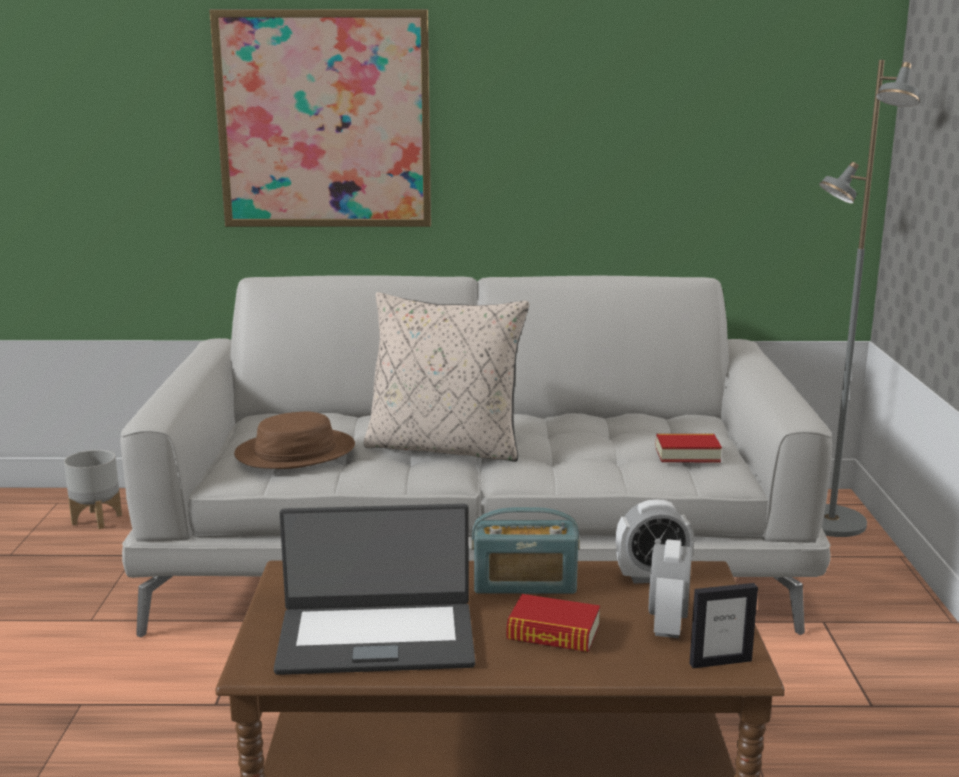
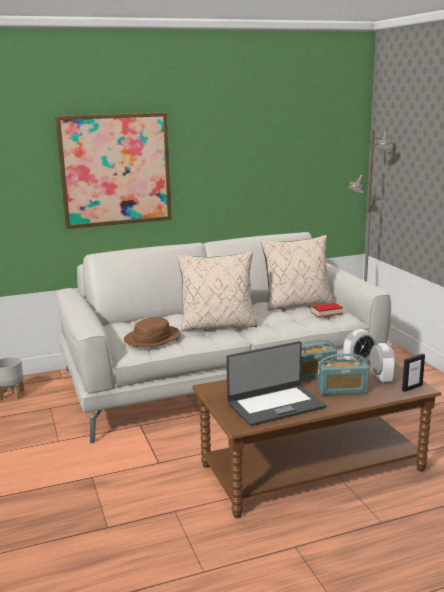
camera: 20 degrees left, 0 degrees up
(553, 633) = (342, 390): book -> radio
(647, 428) = (297, 304): none -> beige pillow

